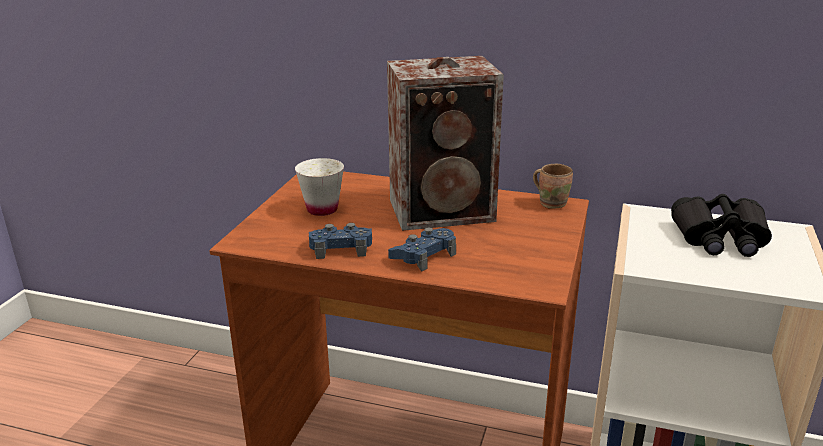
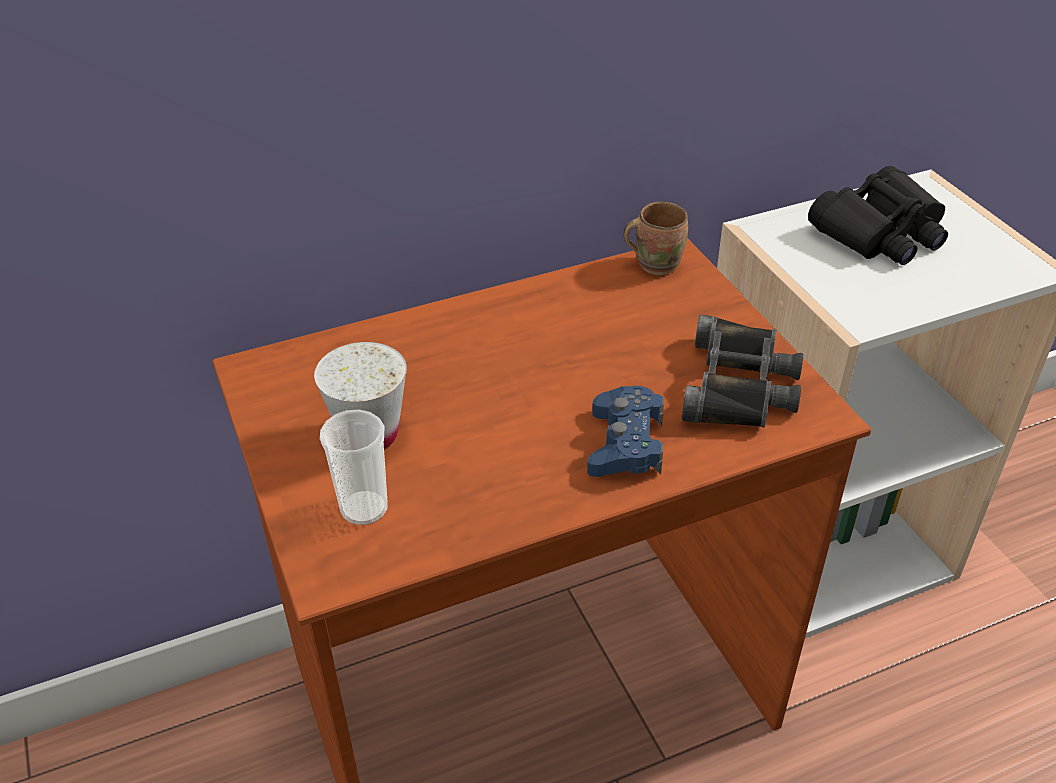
camera: 40 degrees left, 15 degrees up
(283, 229) = (364, 508): none -> cup
(341, 248) = (500, 494): blue game controller -> none
(445, 211) = (546, 345): speaker -> none
(518, 260) = (740, 385): none -> black binoculars

